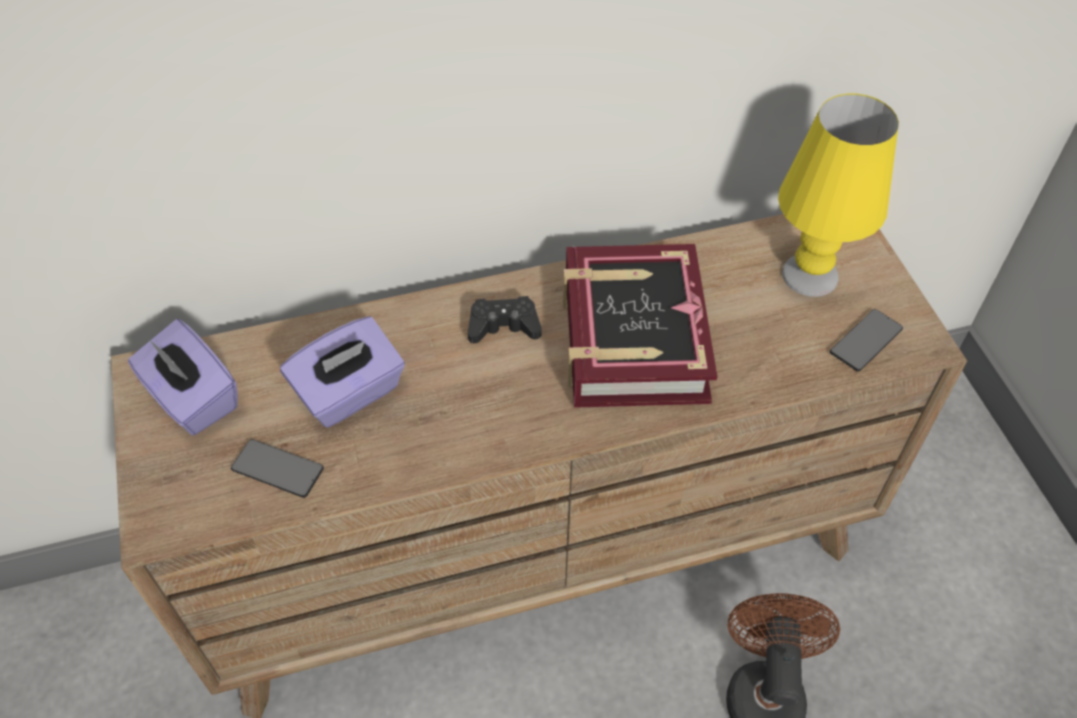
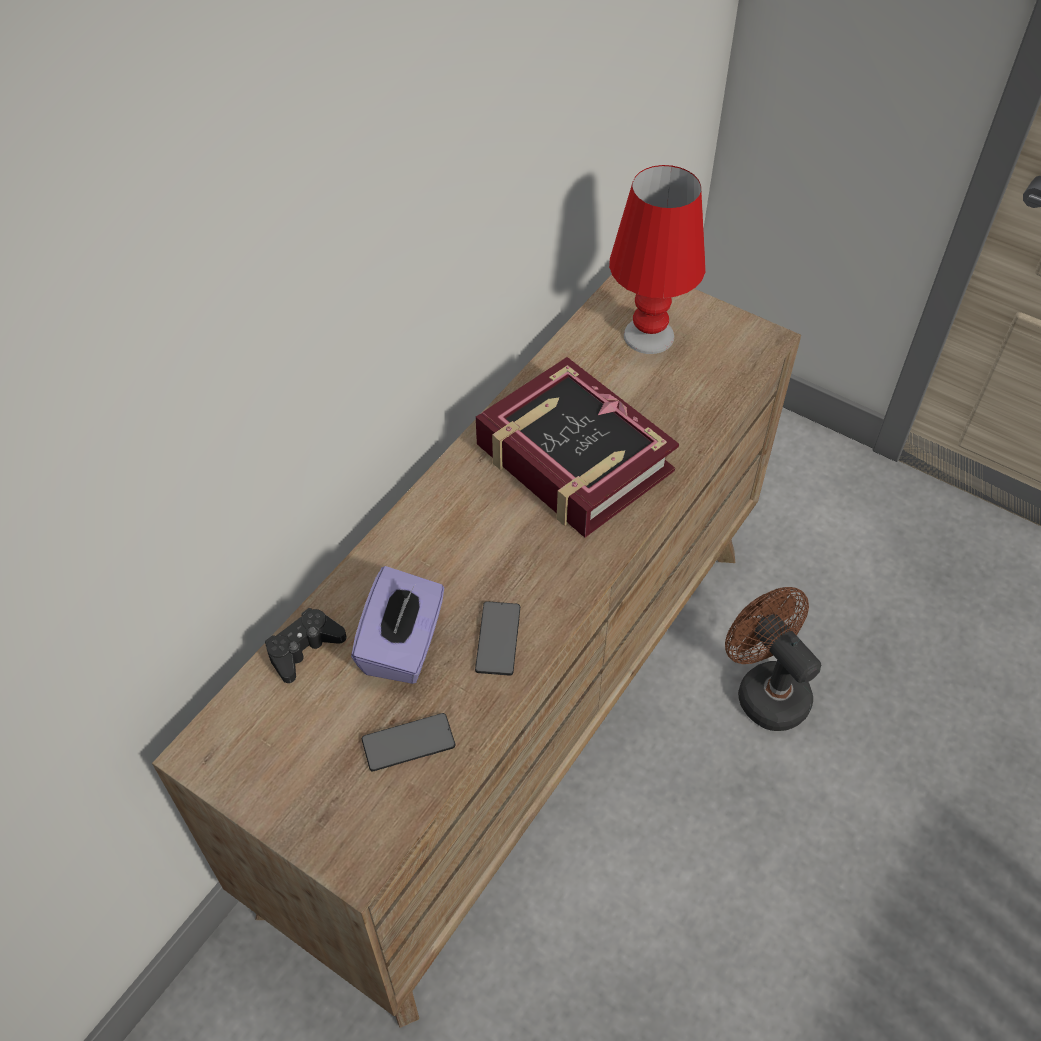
camera: 40 degrees left, 0 degrees up
(192, 399) = (272, 743): purple tissue box -> none
(503, 326) = (469, 513): black game controller -> black game controller (304, 648)
(810, 276) = (649, 336): yellow table lamp -> red table lamp
(866, 341) = (729, 361): phone -> phone (498, 639)

